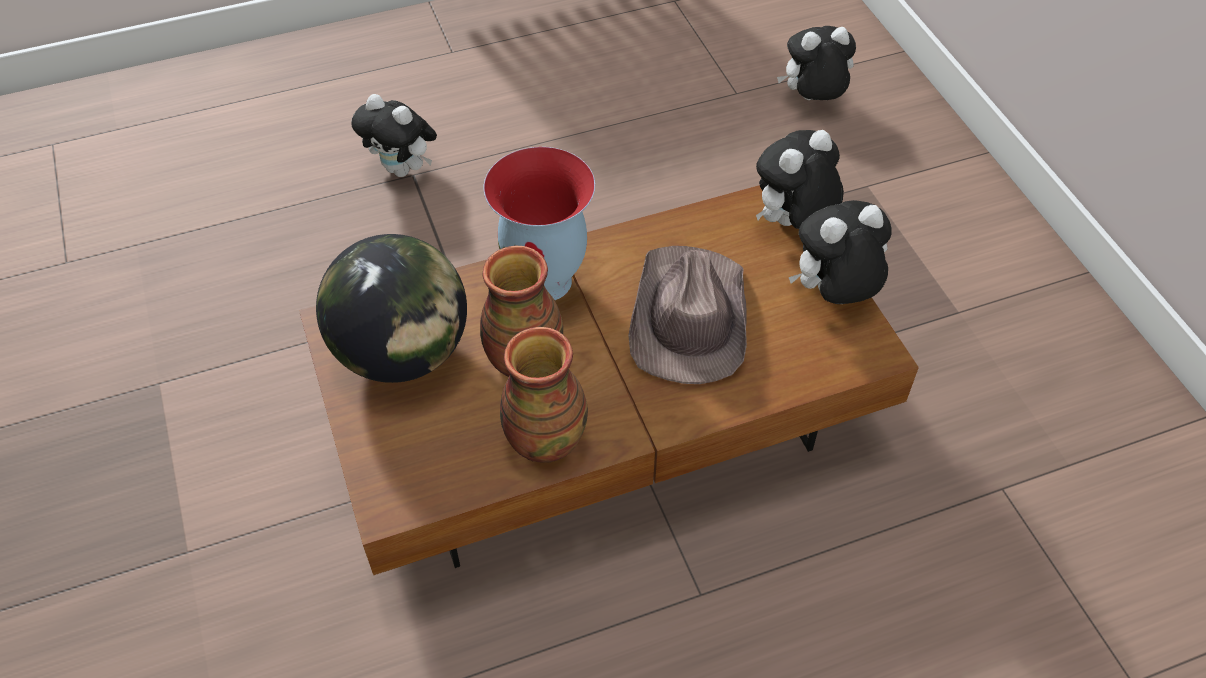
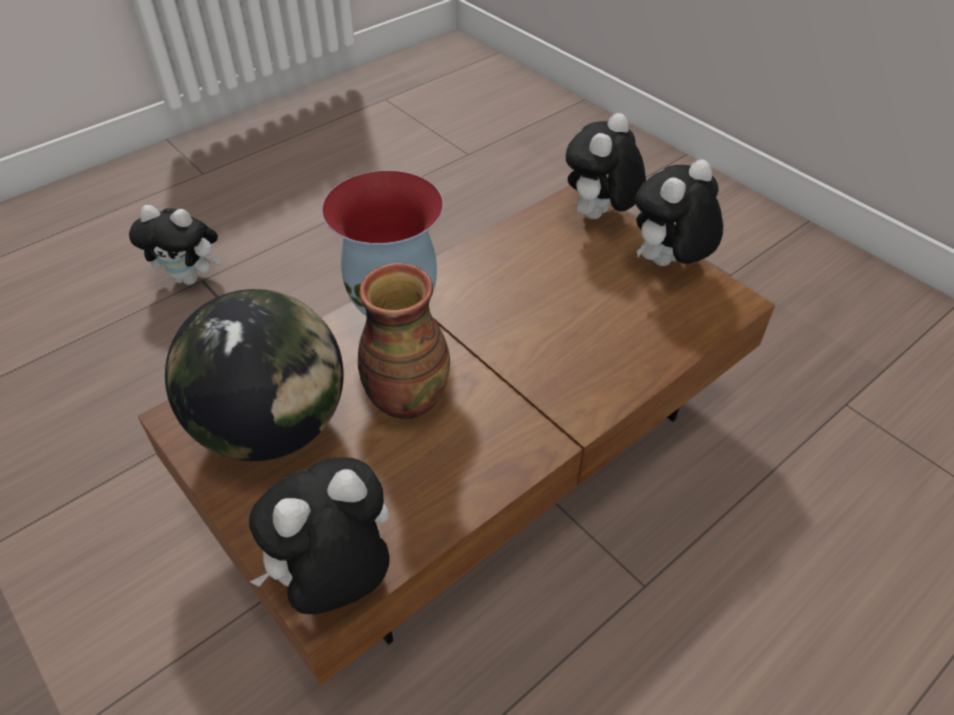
camera: 20 degrees left, 5 degrees down
(544, 439) = (465, 471): vase -> none
(688, 318) = (549, 316): brown hat -> none
(812, 100) = (532, 147): plush toy -> plush toy (335, 580)

